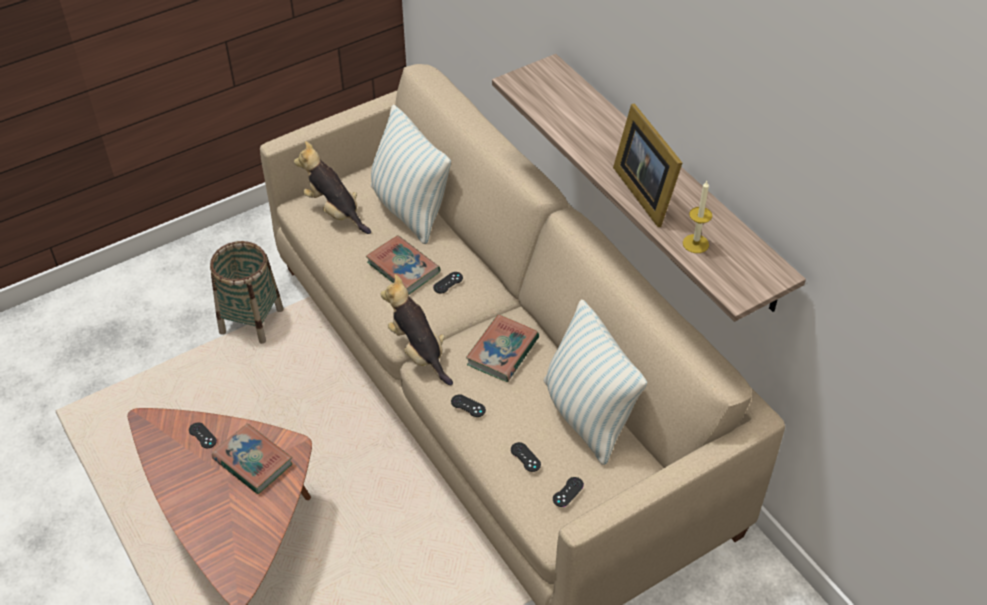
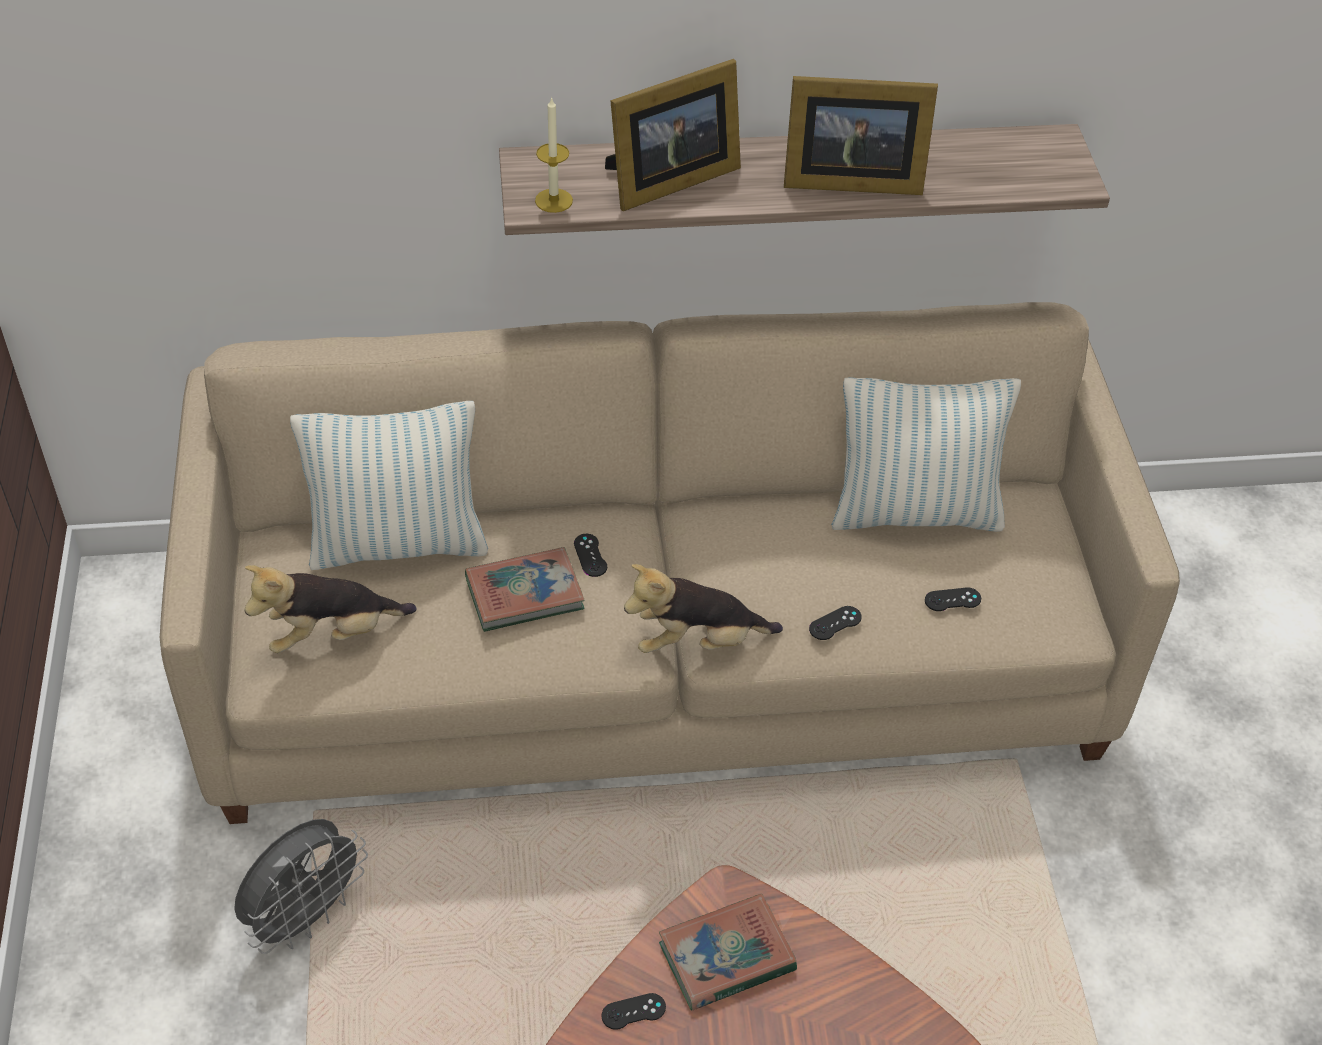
camera: 65 degrees left, 0 degrees up
(251, 321) = (306, 917): basket -> grey fan
(502, 351) = (761, 548): book -> none
(568, 492) = (1025, 583): black game controller -> none
(580, 121) = (667, 180): none -> picture frame
(695, 243) = (970, 178): candle -> candle (553, 200)

